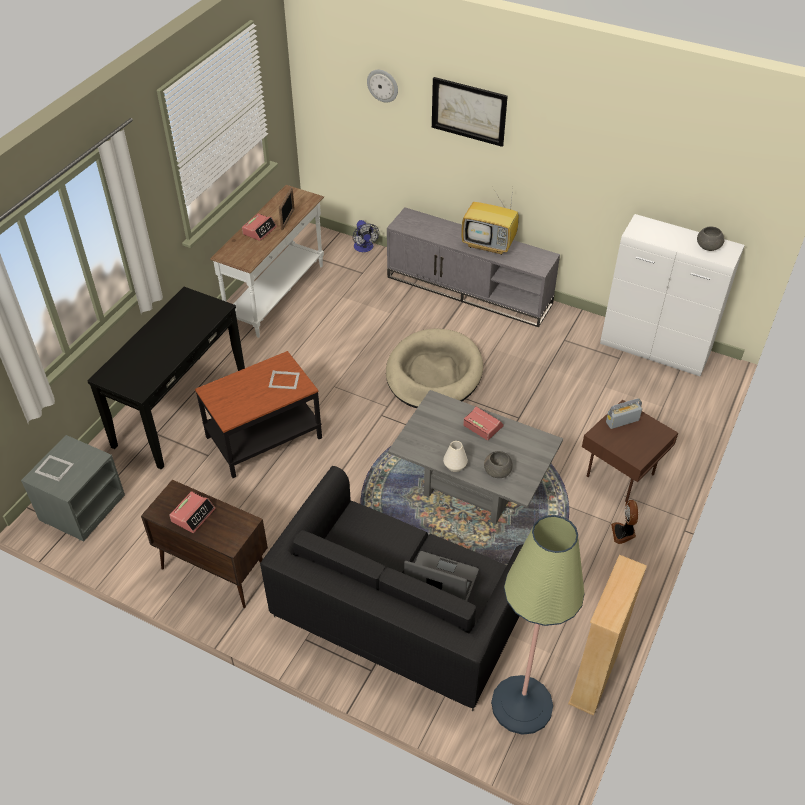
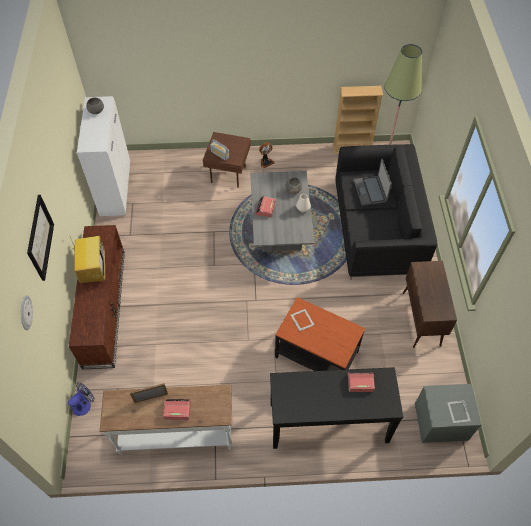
camera: 120 degrees left, 10 degrees up
(193, 515) = (435, 294): alarm clock -> alarm clock (360, 382)
(434, 373) = (202, 289): beige dog bed -> none
(470, 290) = (103, 307): grey tv stand -> brown tv stand

